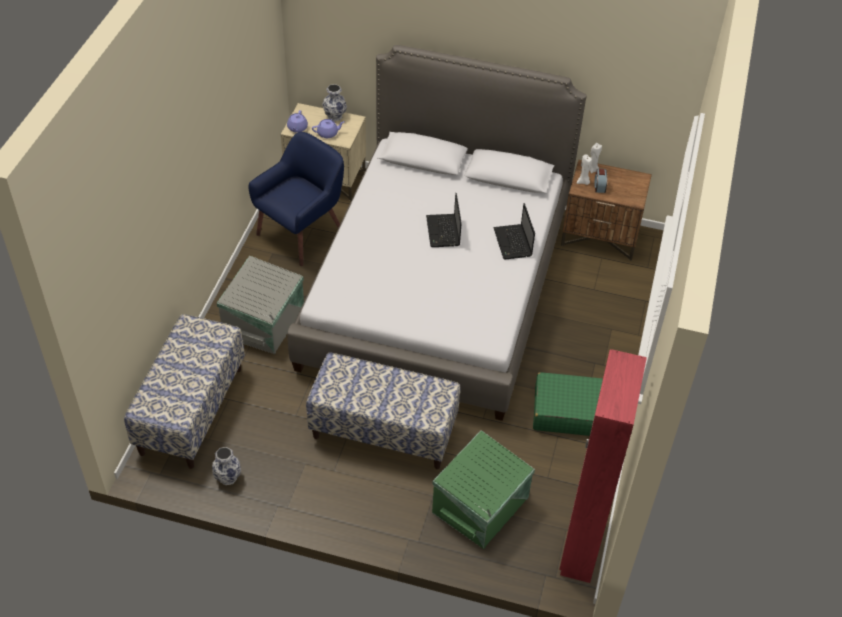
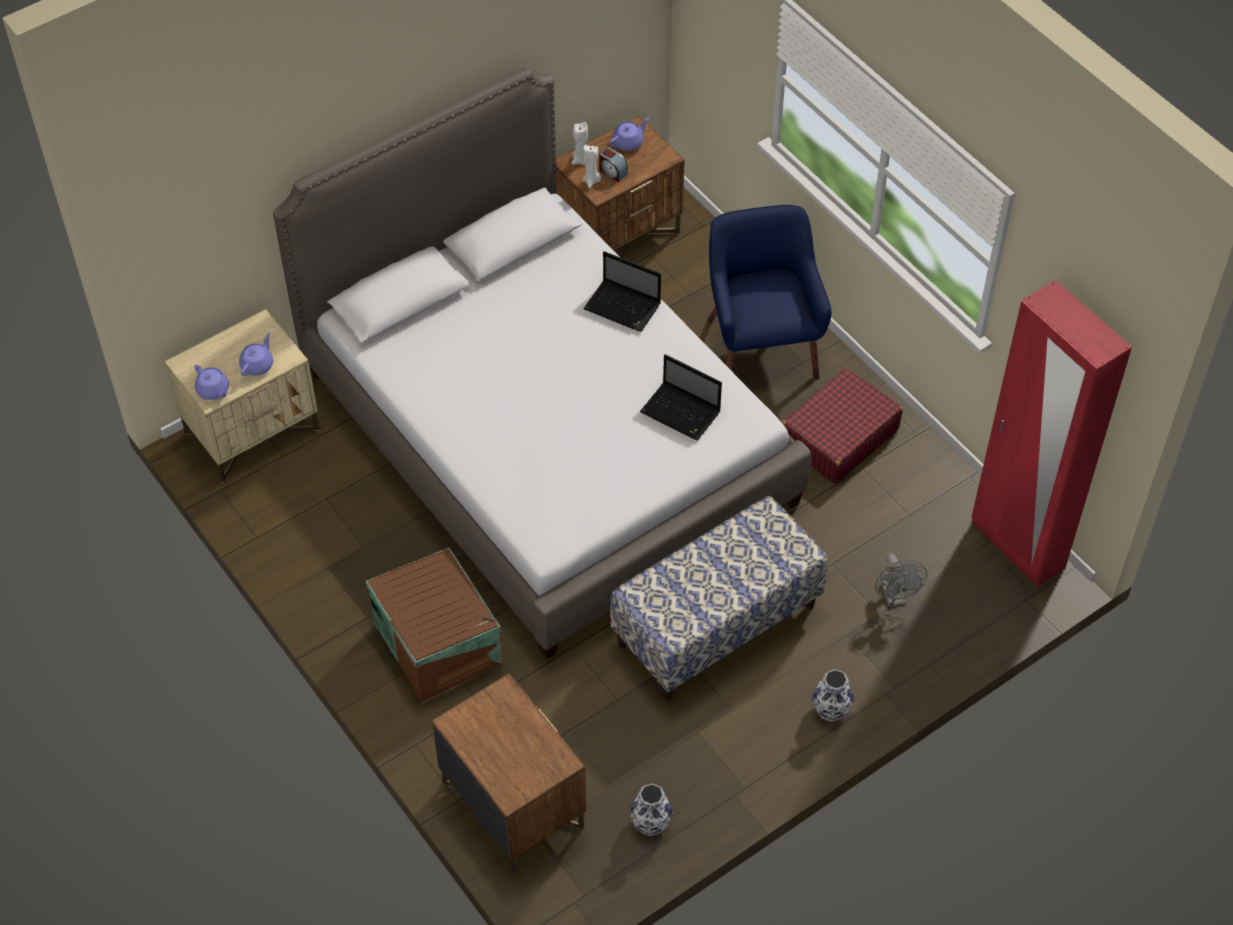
camera: 50 degrees left, 5 degrees up
(191, 410) = (512, 805): bench -> brown nightstand
(265, 321) = (438, 642): grey storage box -> brown storage box
(302, 233) = (324, 515): blue armchair -> blue armchair (760, 347)
(335, 116) = (232, 338): vase -> vase (830, 709)
(443, 232) = (544, 359): laptop -> laptop (682, 413)
(482, 505) = (895, 597): green storage box -> grey fan
(568, 412) = (838, 436): green suitcase -> red suitcase
(627, 181) = (628, 142): none -> purple teapot

